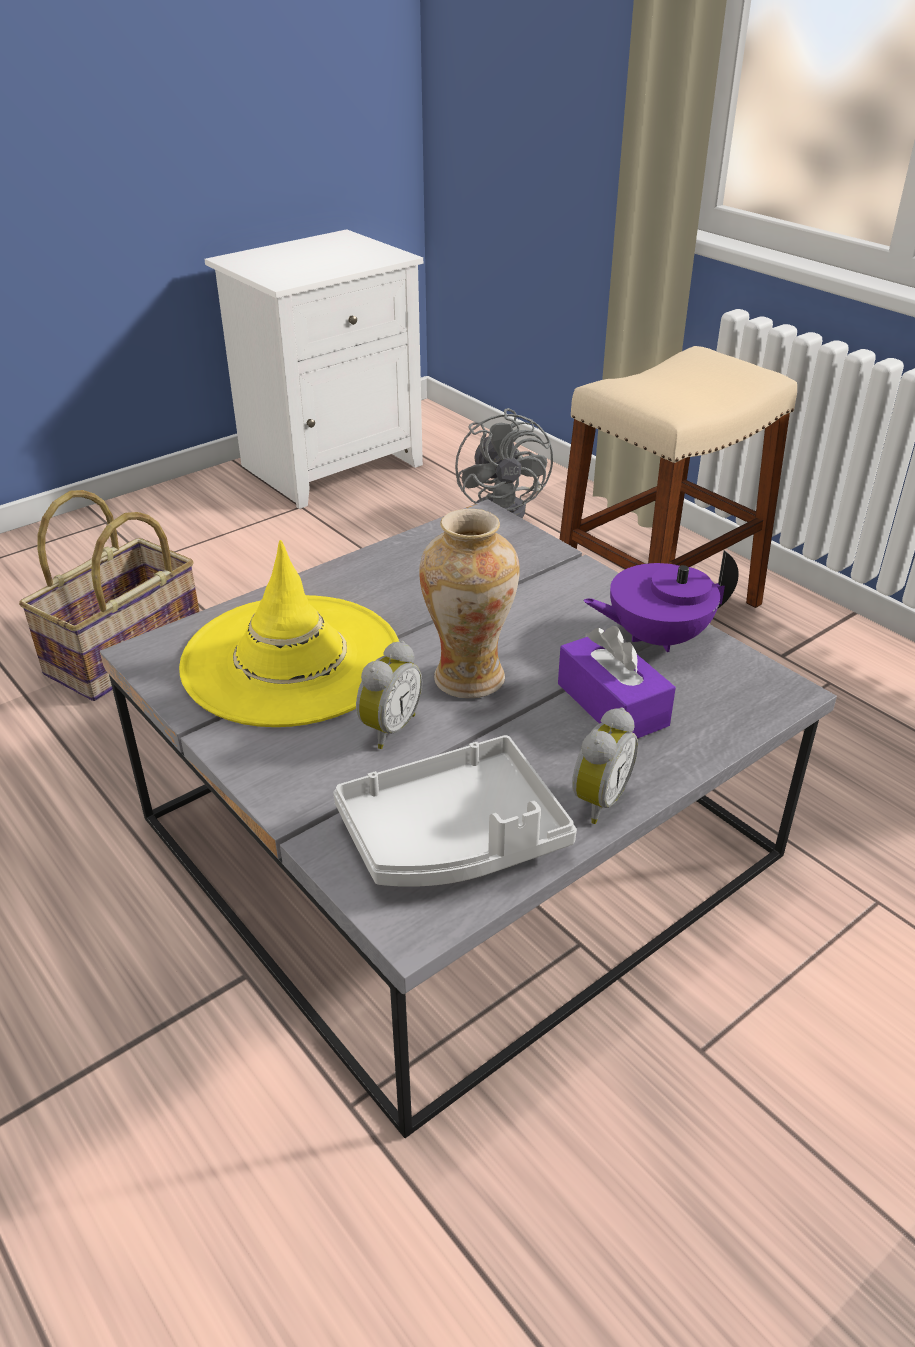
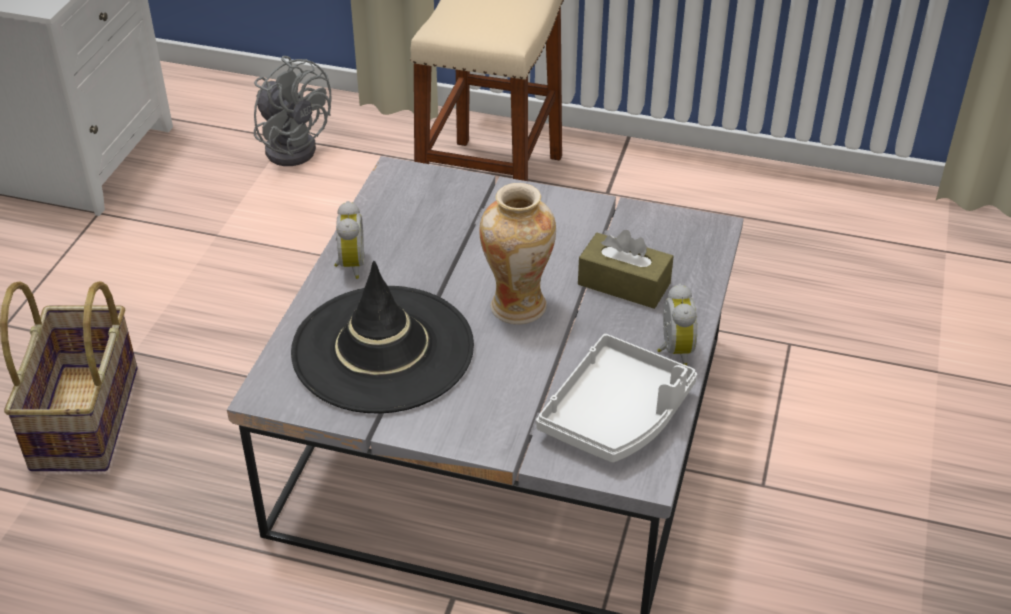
camera: 35 degrees left, 5 degrees up
(291, 660) = (382, 349): yellow hat -> black hat
(387, 728) = (503, 366): alarm clock -> alarm clock (349, 265)
(612, 704) = (624, 284): purple tissue box -> brown tissue box
(656, 637) = (606, 223): purple teapot -> none

